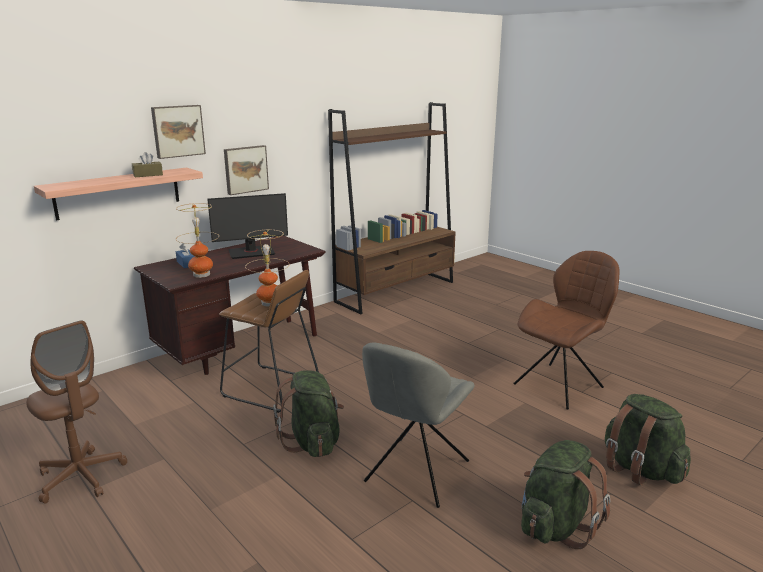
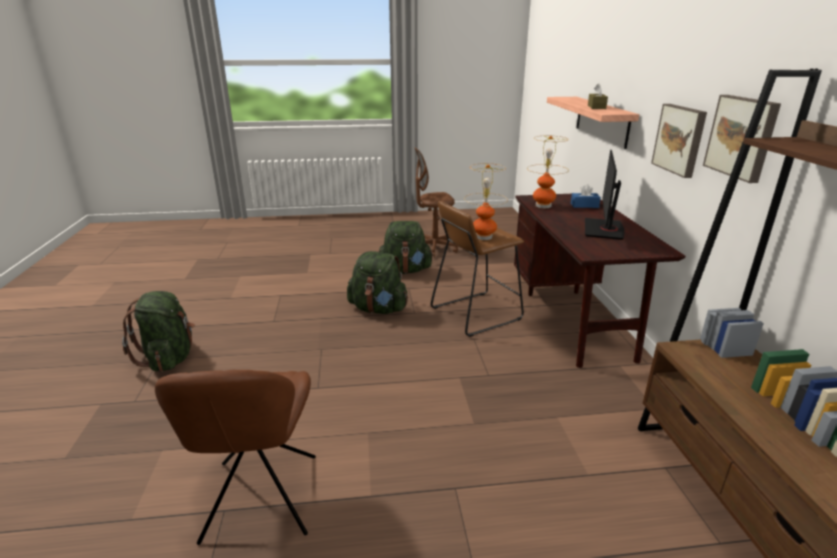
camera: 125 degrees right, 5 degrees up
(177, 131) = (644, 70): picture -> picture (742, 137)
(415, 473) = (291, 331): grey chair -> none
(640, 469) = (110, 440): green backpack -> green backpack (405, 270)

